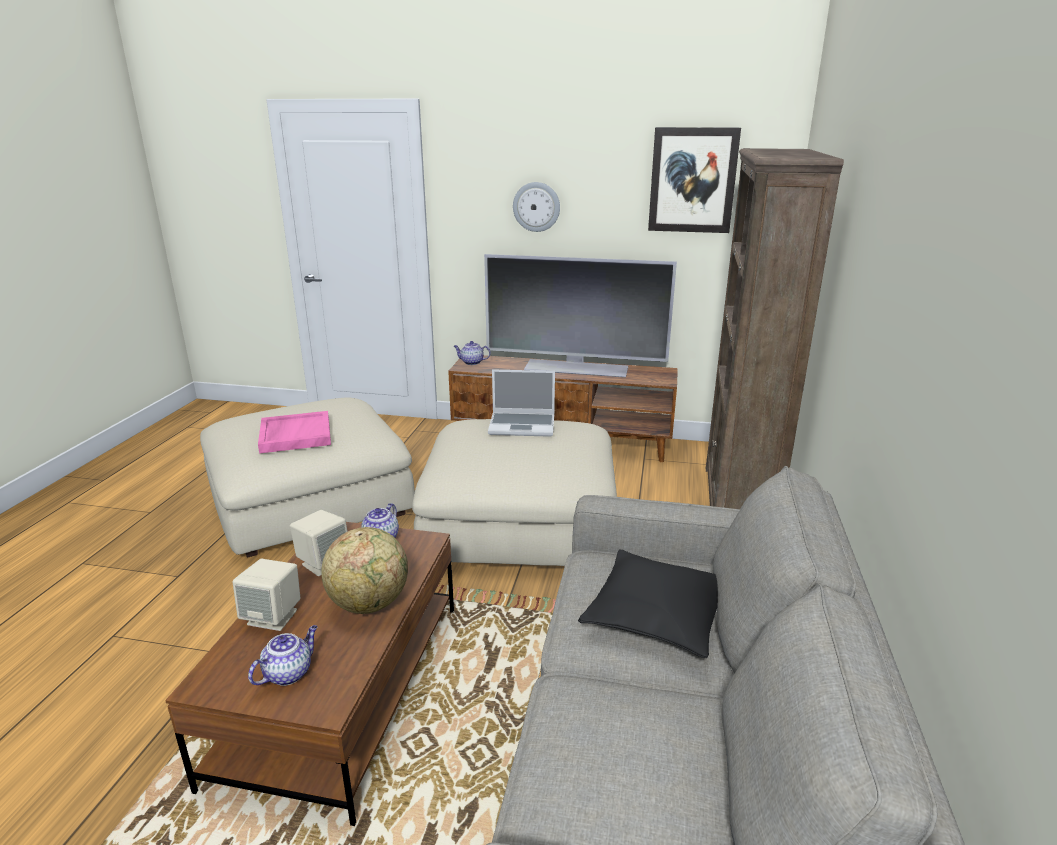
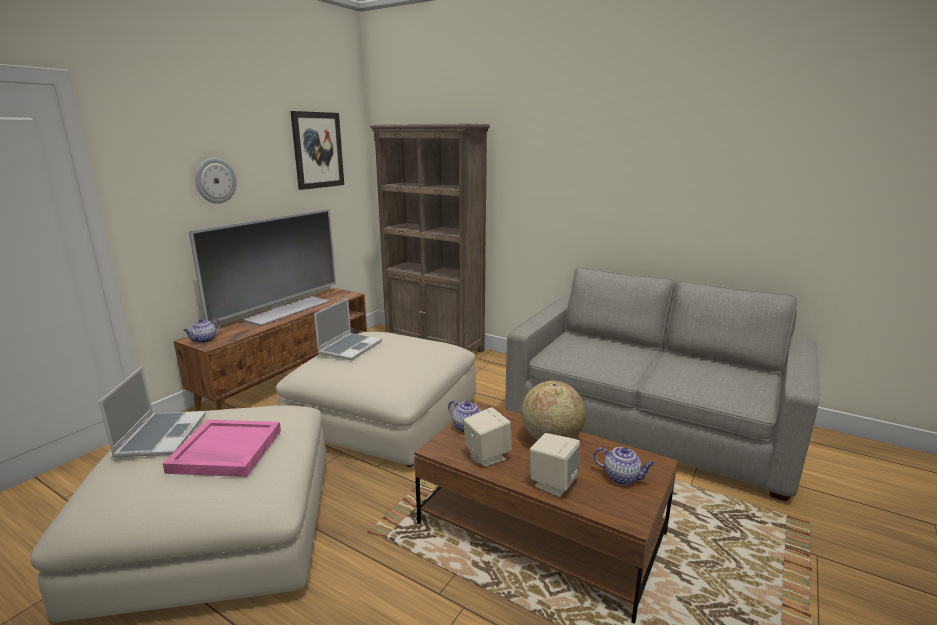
camera: 70 degrees left, 5 degrees down
(288, 673) = (622, 477): teapot -> teapot turned 150 degrees clockwise
(315, 407) = (161, 435): none -> laptop
(656, 614) = (608, 351): black pillow -> none

